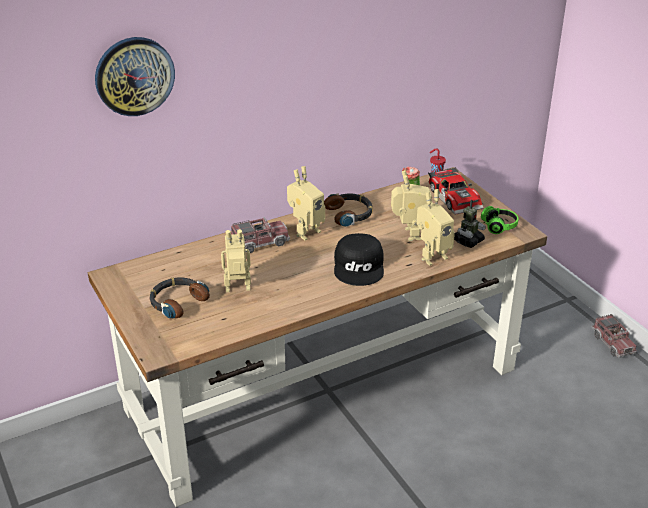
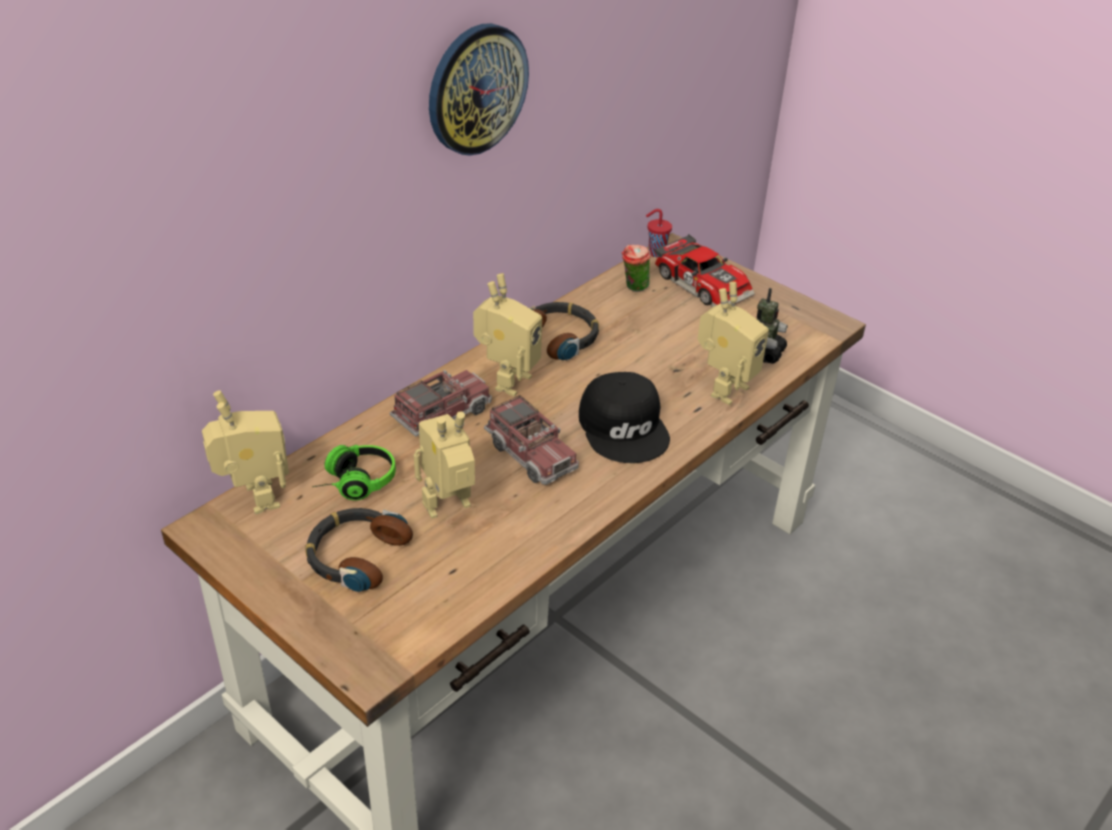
camera: 20 degrees left, 5 degrees up
(134, 76) = (215, 157): wall clock -> wall clock (476, 89)
(409, 234) = (669, 356): toy robot -> toy robot (254, 499)
(494, 226) = (784, 322): headphones -> headphones (353, 483)
(612, 343) = (910, 453): toy truck -> toy truck (531, 454)

